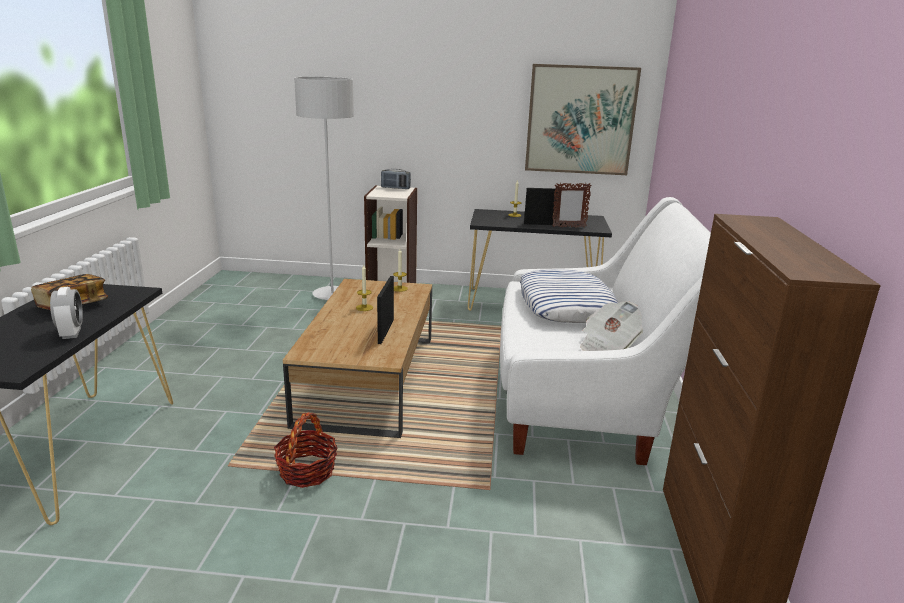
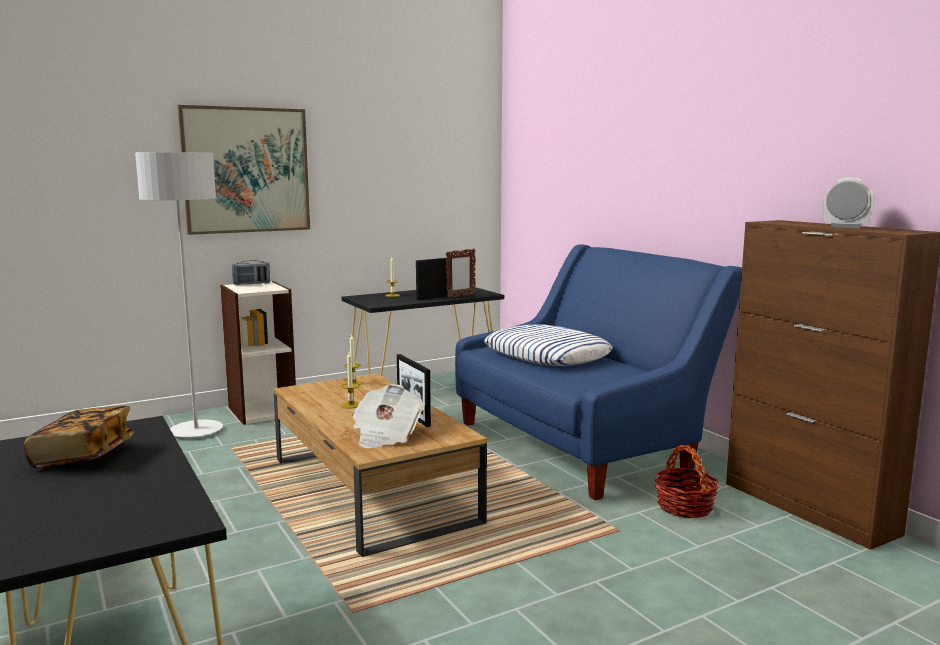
camera: 35 degrees left, 10 degrees down
(71, 333) = (162, 476): alarm clock -> alarm clock (845, 227)
(307, 471) = (444, 582): basket -> basket (684, 507)
(580, 120) = (435, 190): picture -> picture (246, 170)
(586, 396) = (581, 443): white sofa -> blue sofa
(609, 344) = (631, 371): newspaper -> newspaper (385, 436)

